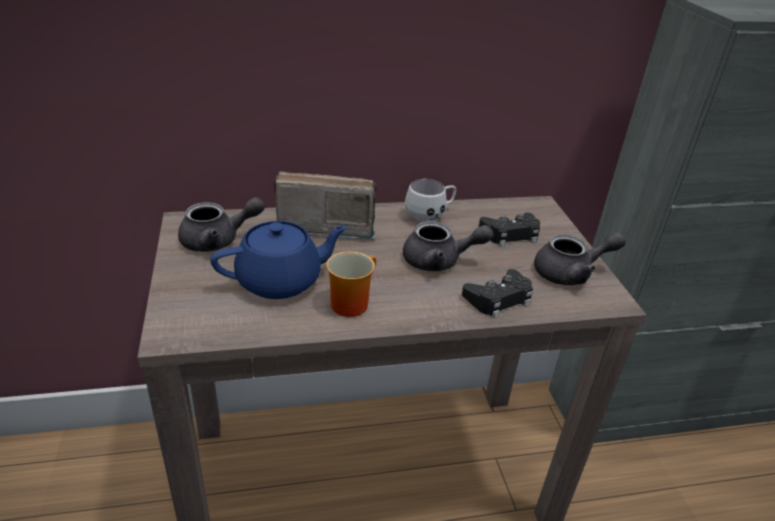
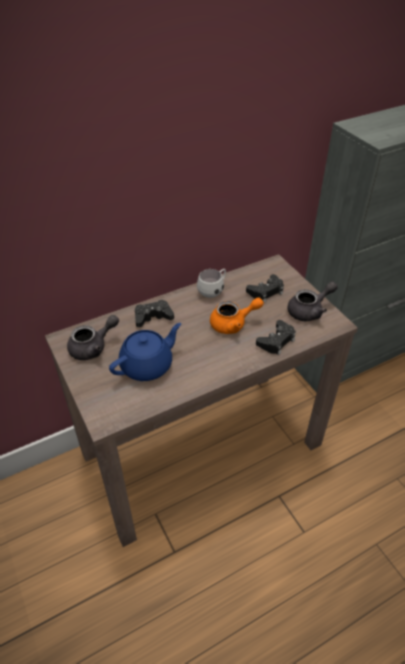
camera: 15 degrees left, 10 degrees up
(324, 226) = (153, 317): radio -> black game controller
(350, 301) = (194, 368): mug -> none
(439, 261) = (233, 324): grey teapot -> orange teapot

